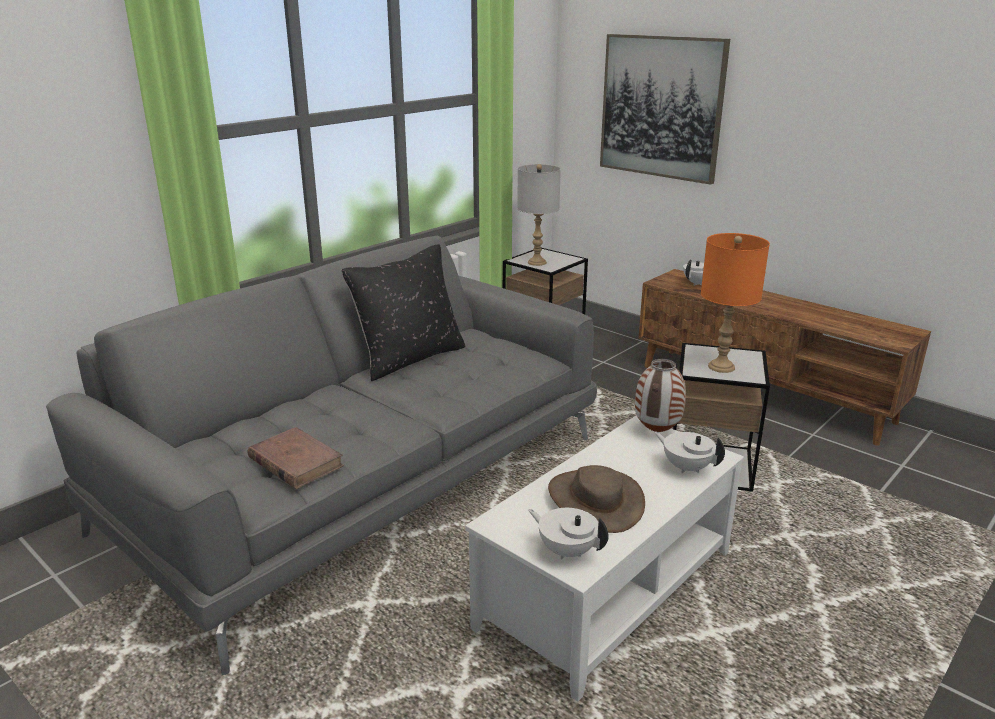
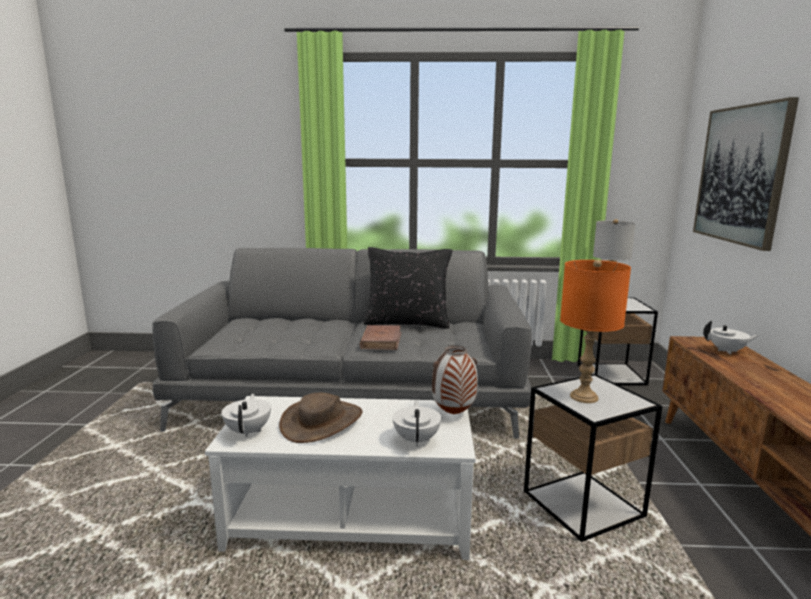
camera: 50 degrees right, 10 degrees down
(295, 462) = (253, 338): brown book -> brown book (381, 340)

